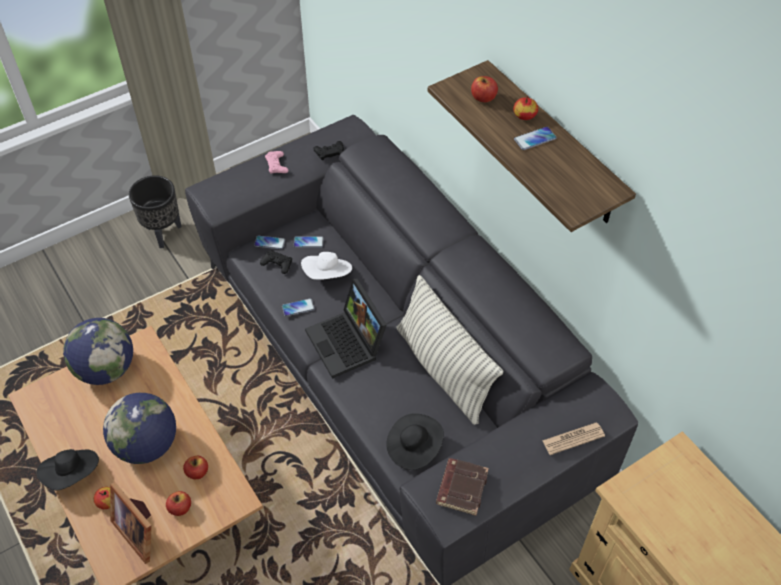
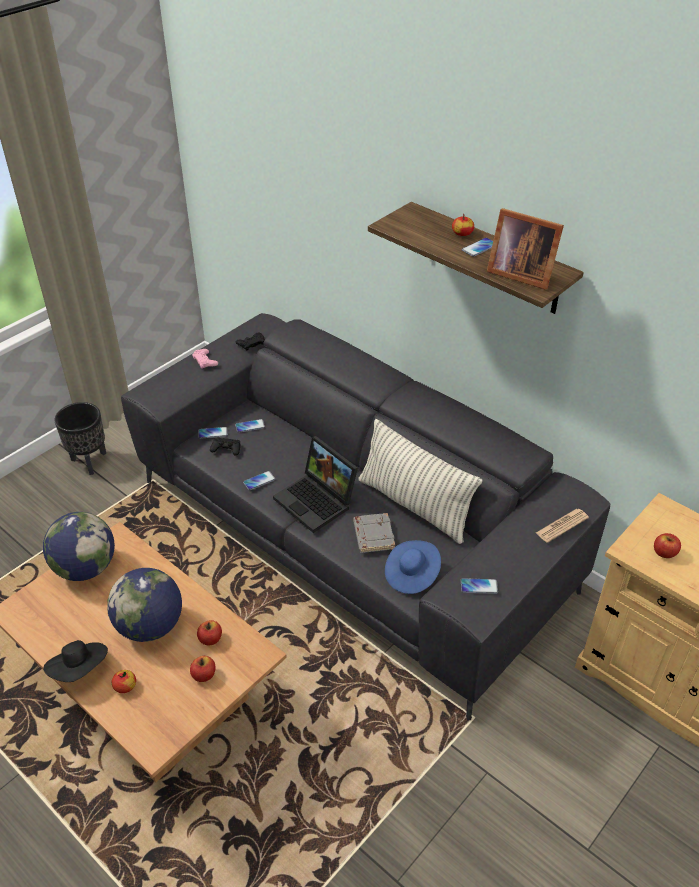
camera: 15 degrees left, 10 degrees down
(139, 530) = (168, 705): picture frame -> picture frame (519, 273)
(327, 275) = (277, 449): white hat -> none
(389, 395) = (373, 535): none -> grey book
(413, 447) = (411, 575): black hat -> blue hat
(461, 488) = (479, 586): brown book -> phone
(483, 98) = (420, 226): apple -> apple (664, 552)

